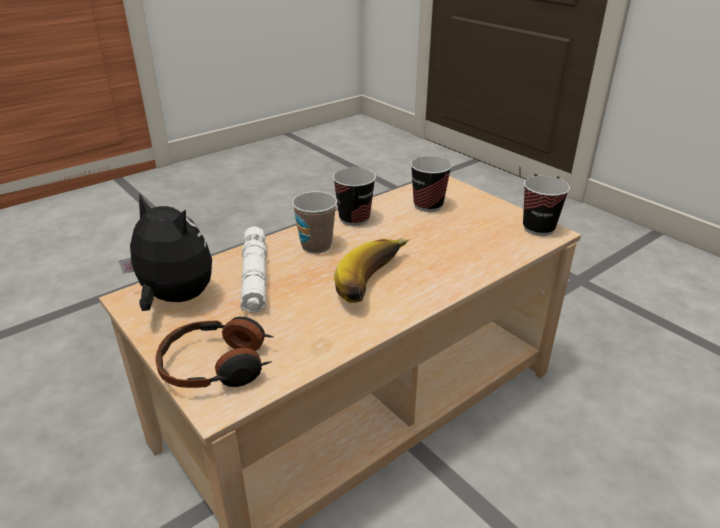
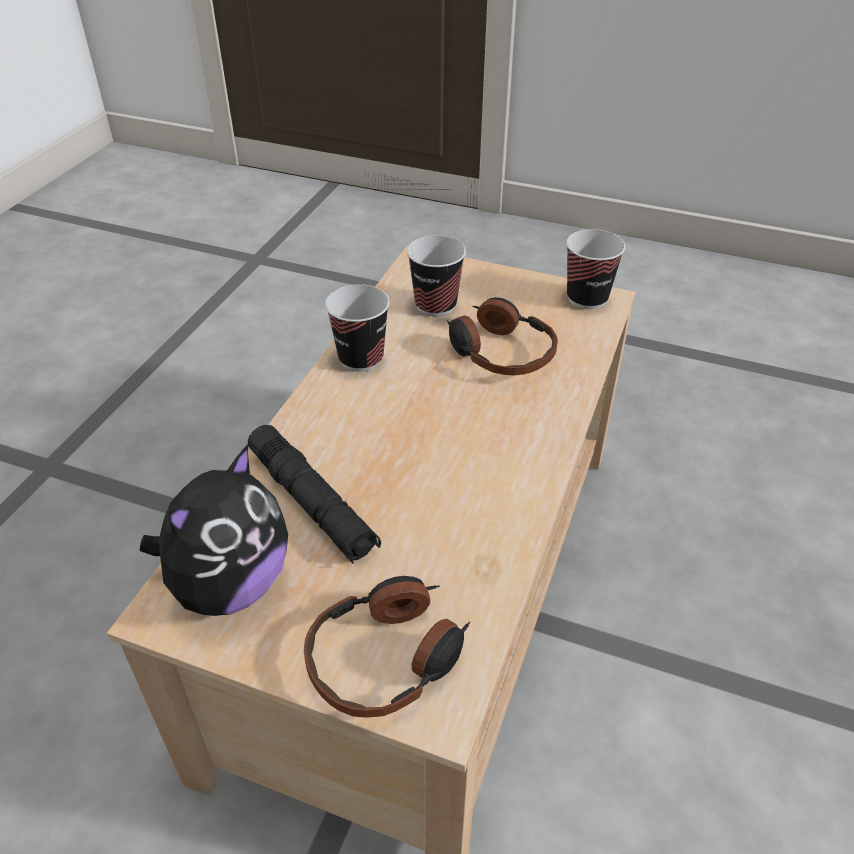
camera: 30 degrees left, 10 degrees up
(174, 299) = (229, 585): plush toy -> plush toy turned 120 degrees clockwise
(255, 277) = (312, 503): white flashlight -> black flashlight
(316, 246) = (349, 420): cup -> none
(376, 284) = (475, 450): banana -> none
(445, 239) = (499, 352): none -> headphones

